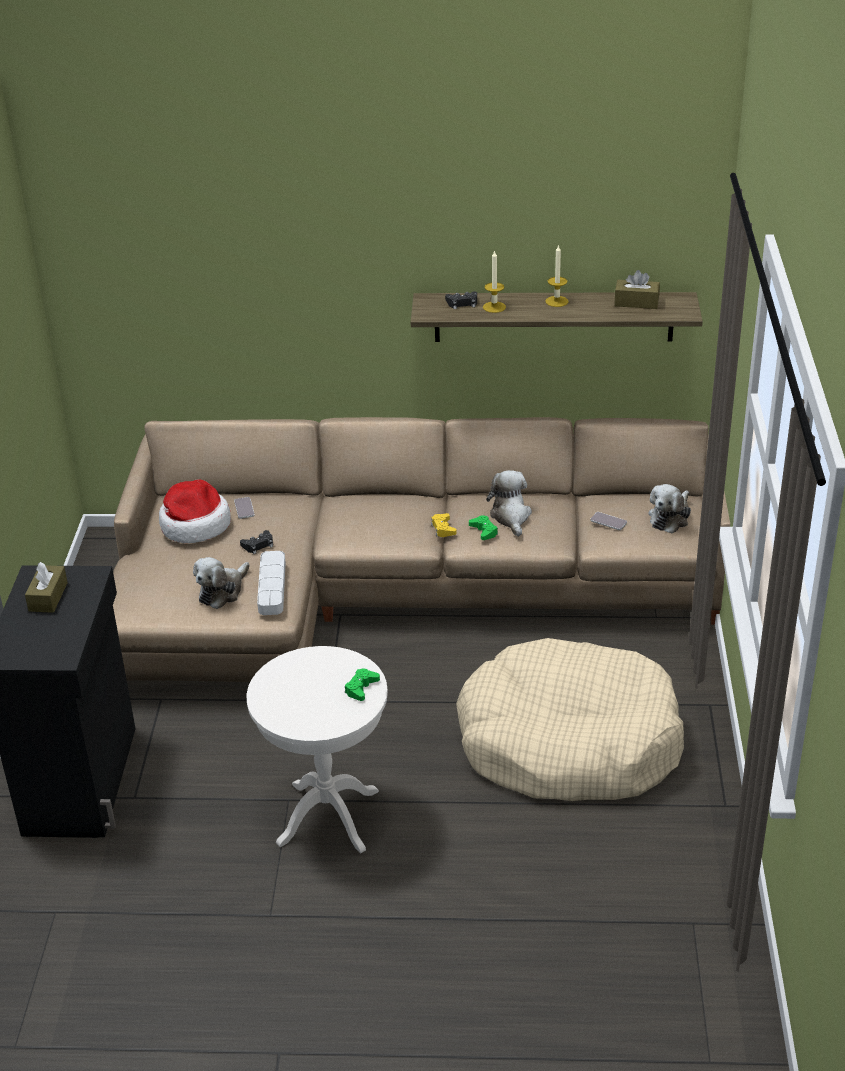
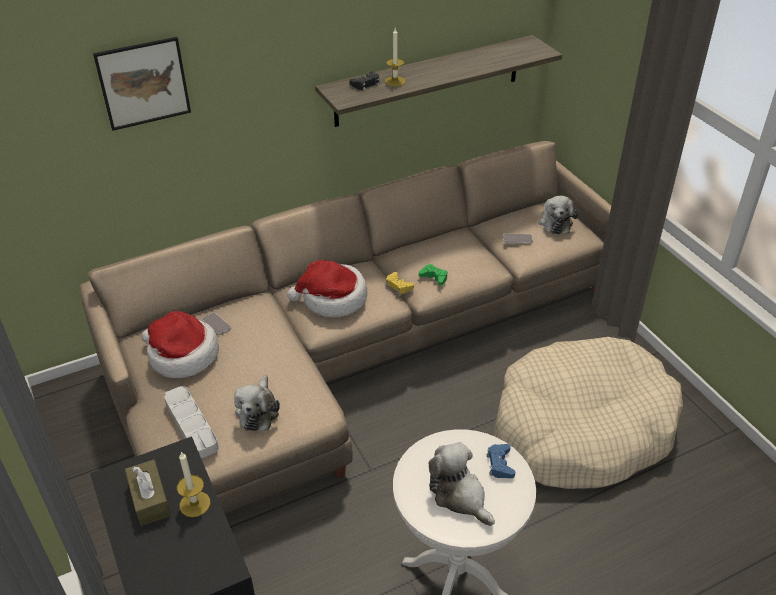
camera: 30 degrees left, 5 degrees up
(232, 253) = (143, 83): none -> picture
(258, 545) = (257, 354): black game controller -> none
(272, 587) = (300, 390): grey tray -> grey tray (191, 425)
(361, 688) = (500, 464): green game controller -> blue game controller
(367, 520) = (332, 299): none -> hat
(511, 516) = (443, 258): plush toy -> plush toy (460, 495)
(556, 301) = (439, 65): candle -> candle (195, 504)
(636, 302) = (499, 52): brown tissue box -> none

